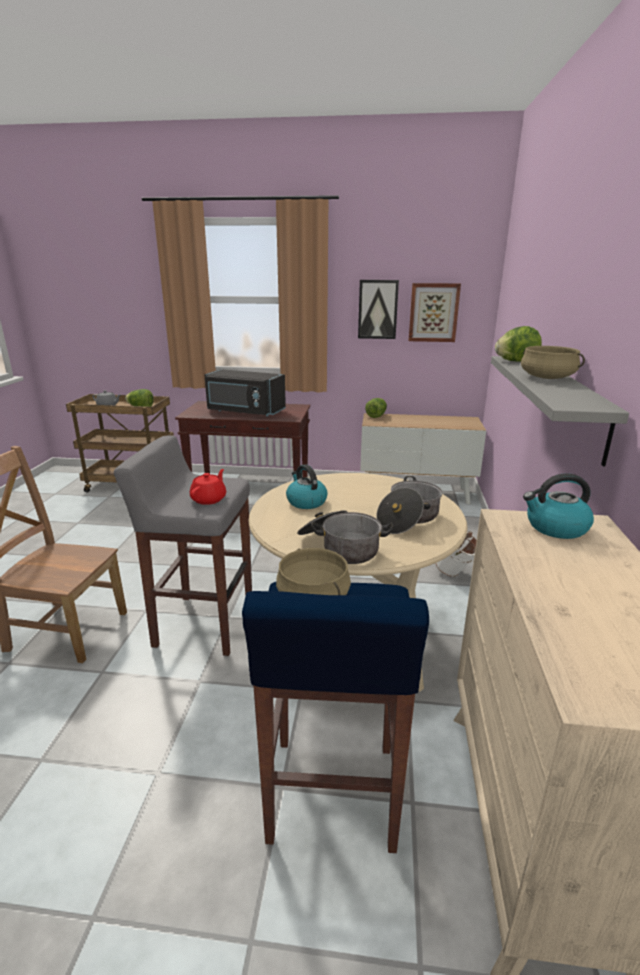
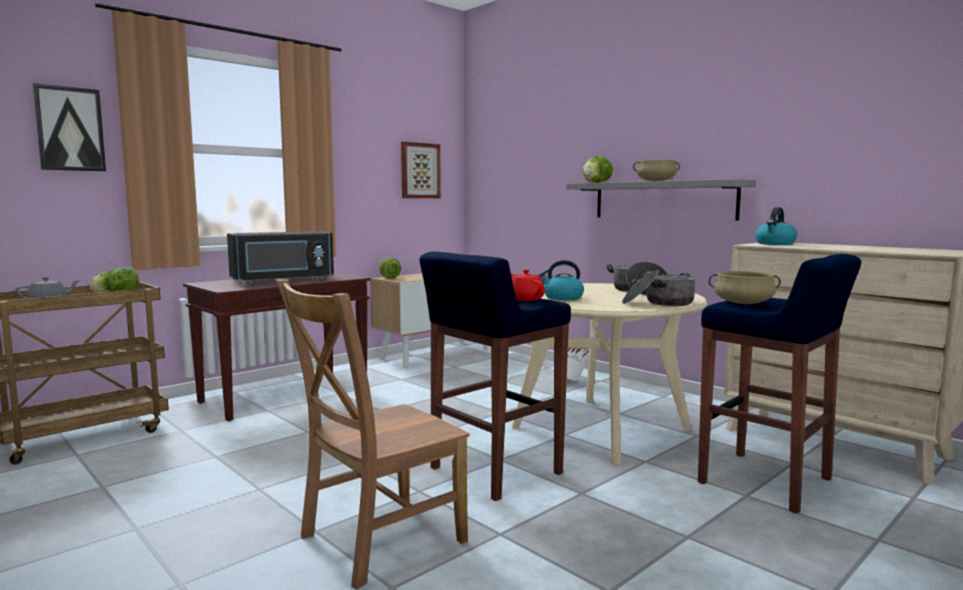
camera: 50 degrees left, 15 degrees down
(203, 624) = (494, 471): grey stool -> blue stool
(378, 309) = (373, 166): picture -> picture (69, 129)

